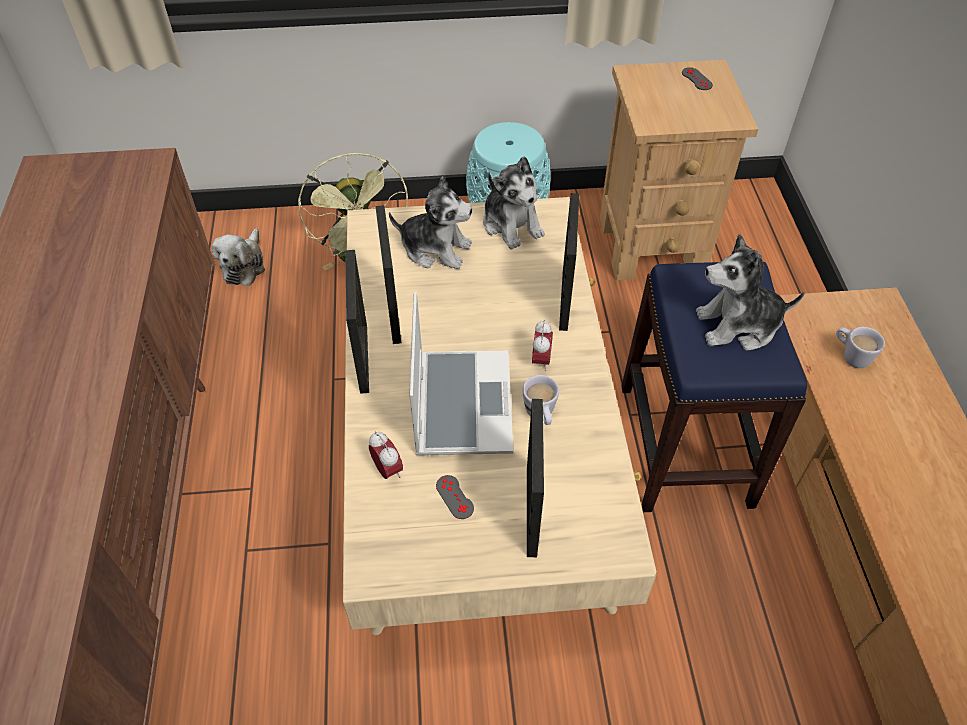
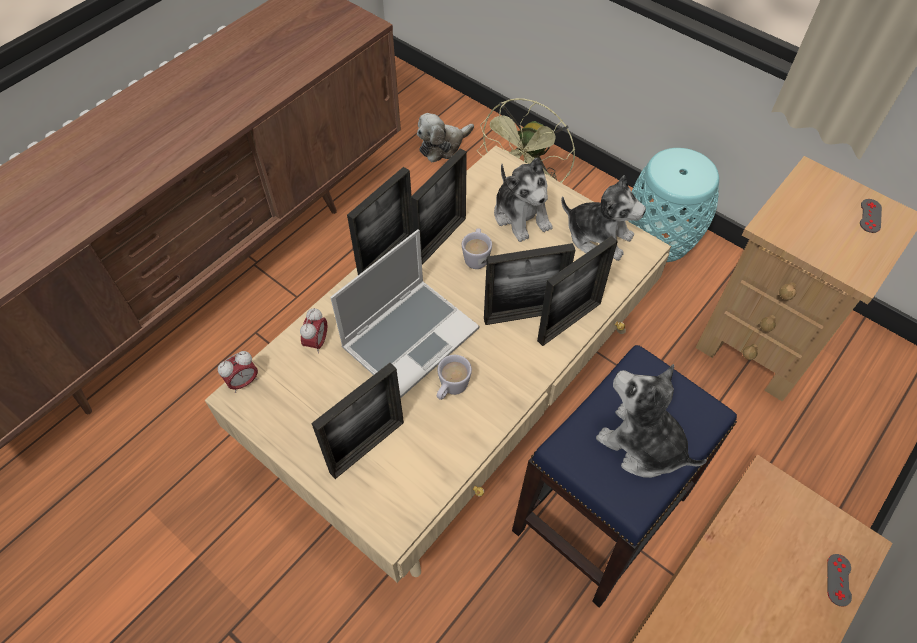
camera: 45 degrees right, 5 degrees up
(454, 497) = (334, 395): grey game controller -> grey game controller (839, 580)
(511, 224) = (598, 236): plush toy -> plush toy turned 75 degrees counterclockwise
(527, 320) = (523, 315): none -> picture frame
(541, 360) = (497, 352): alarm clock -> alarm clock (243, 382)
(850, 356) = (764, 559): white mug -> white mug (476, 257)

